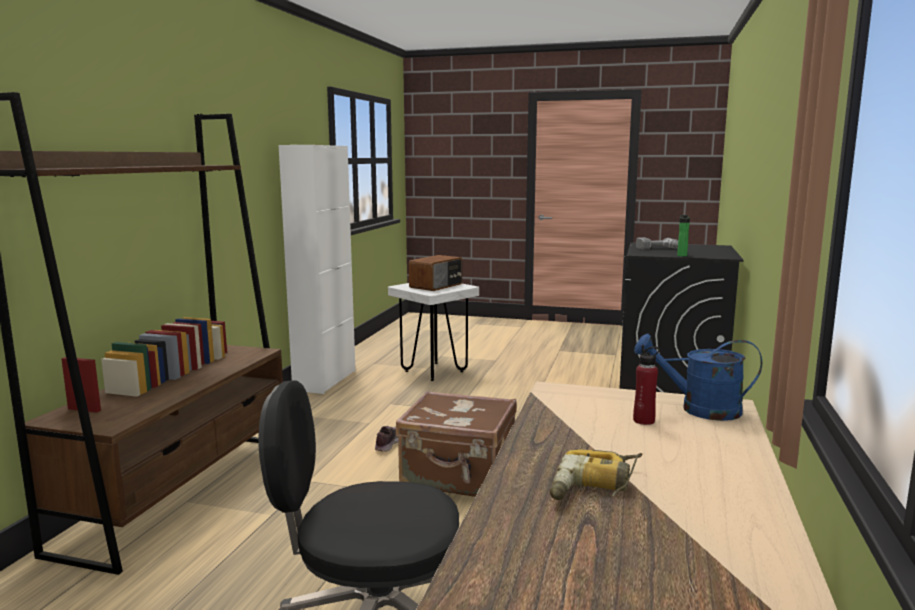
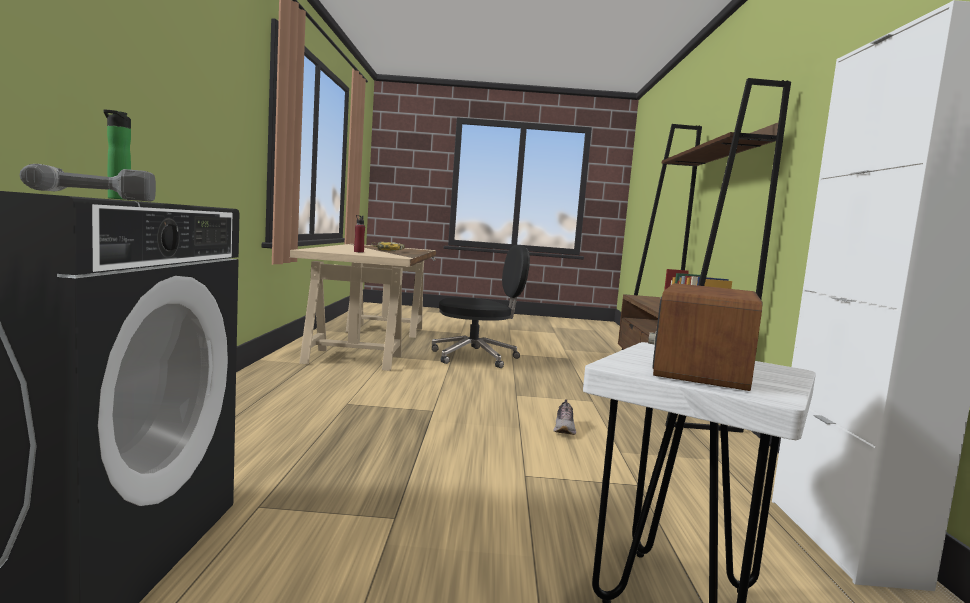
camera: 165 degrees right, 5 degrees down
(459, 477) = (470, 403): brown suitcase -> none
(699, 409) = (326, 250): blue watering can -> none

